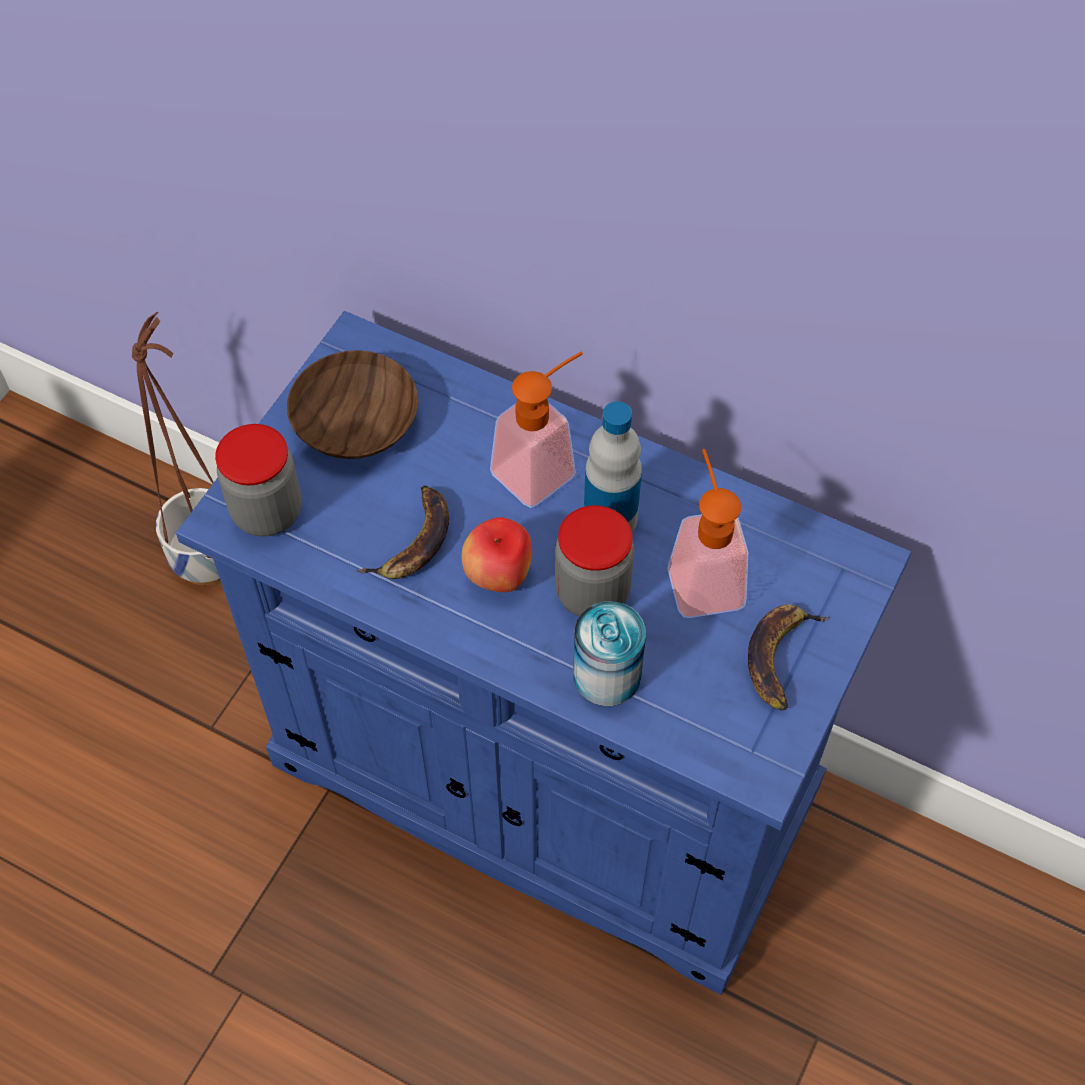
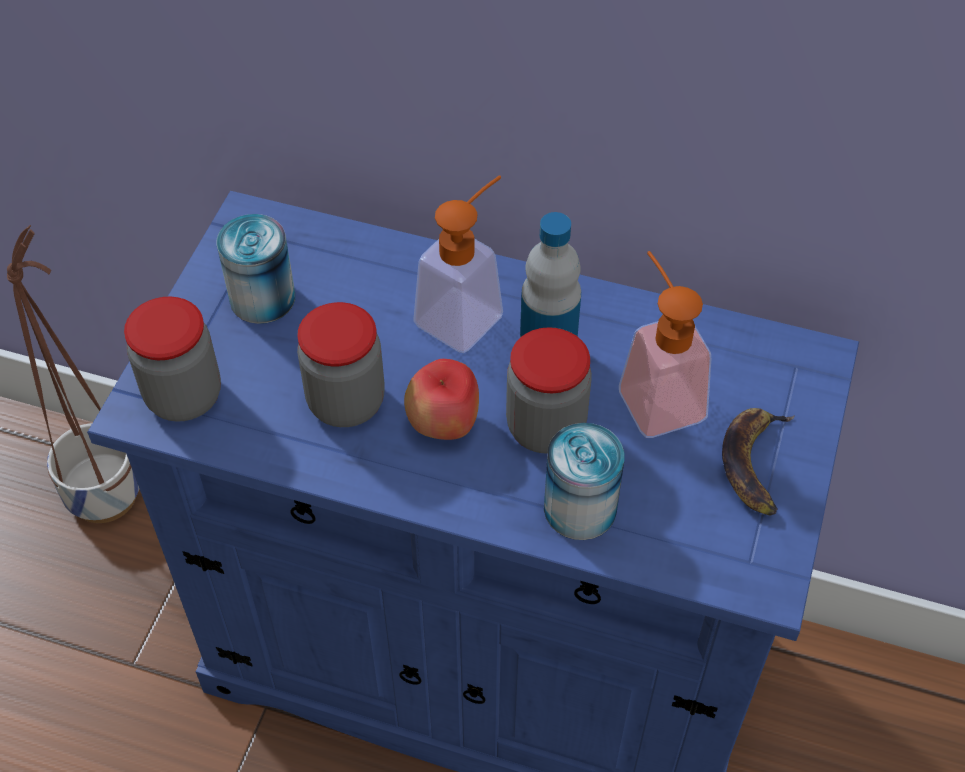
camera: 10 degrees left, 5 degrees down
(355, 425) = (262, 298): brown bowl -> can
(413, 539) = (346, 402): banana -> jar

